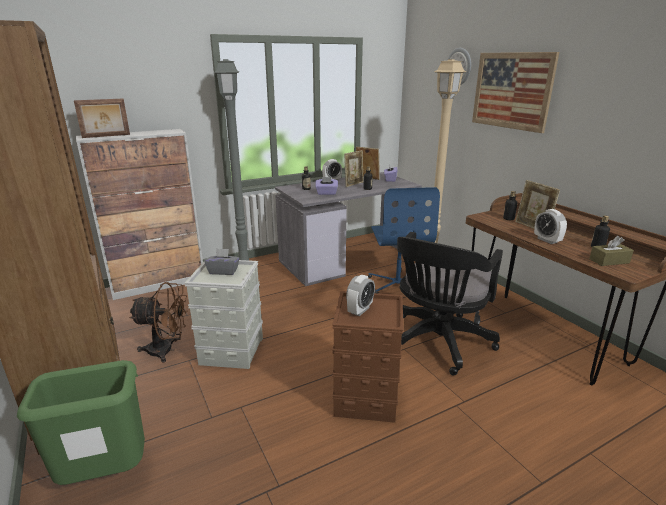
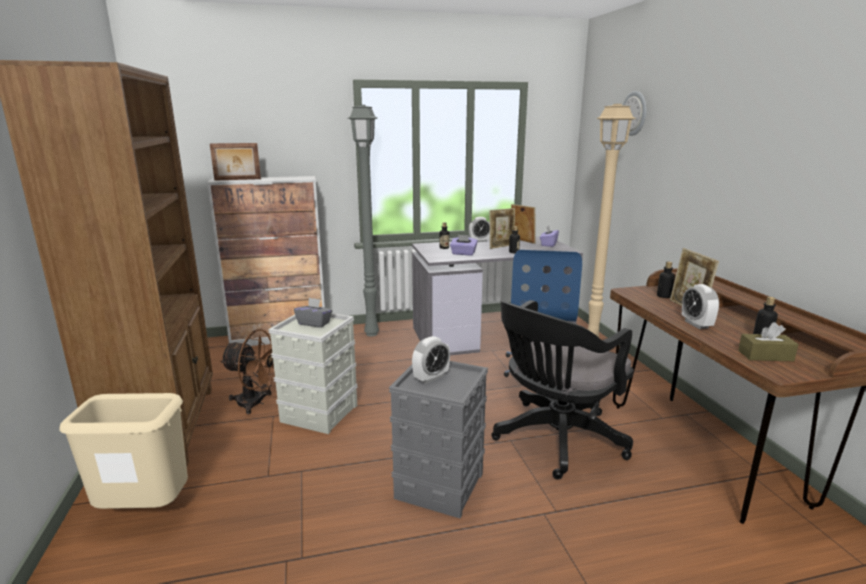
camera: 15 degrees right, 5 degrees down
(107, 475) = (146, 511): green trash can -> beige trash can
(365, 397) = (439, 485): brown storage box -> grey storage box
(511, 90) = (688, 141): picture -> none

